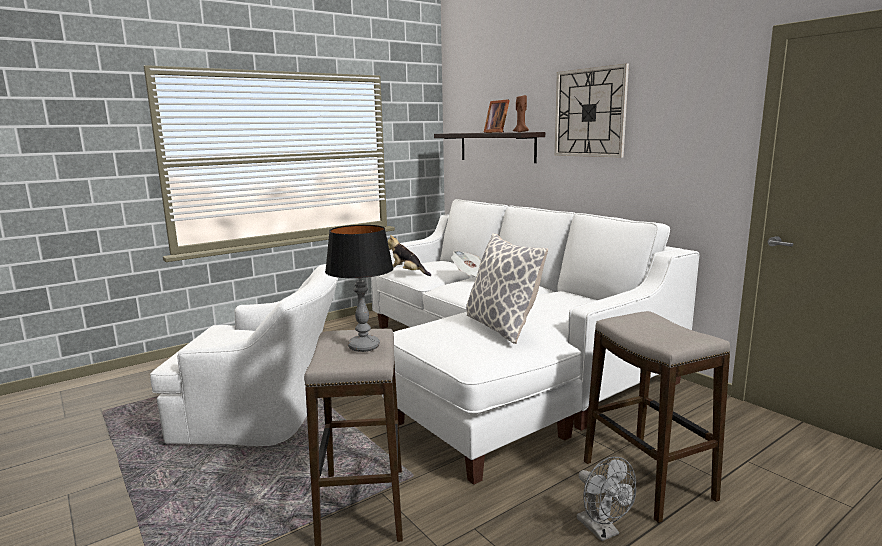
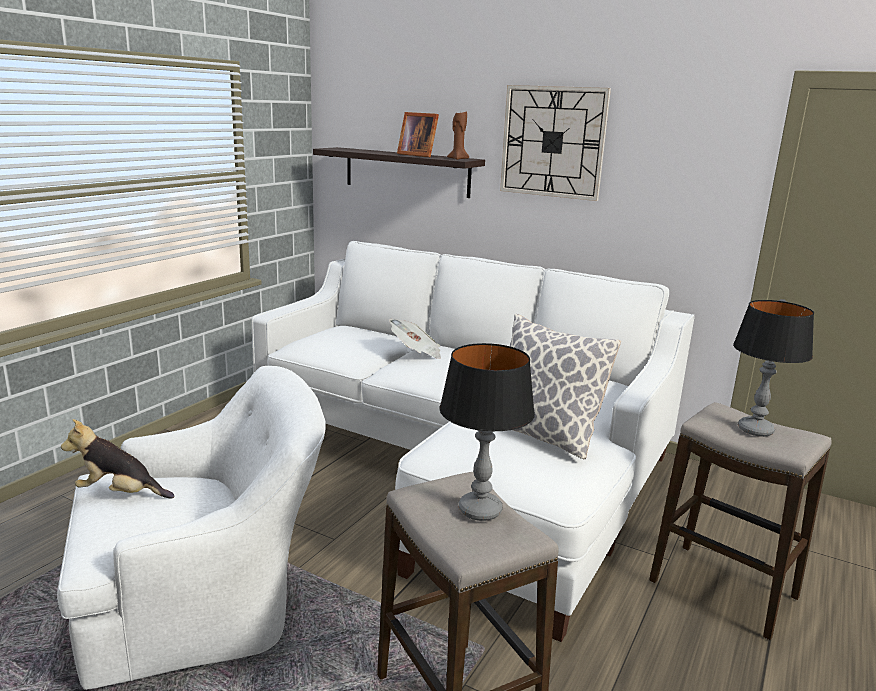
camera: 25 degrees left, 5 degrees up
(407, 273) = (322, 353): plush toy -> plush toy (120, 494)
(602, 531) = (729, 665): grey fan -> none
(658, 330) = (755, 430): none -> table lamp

